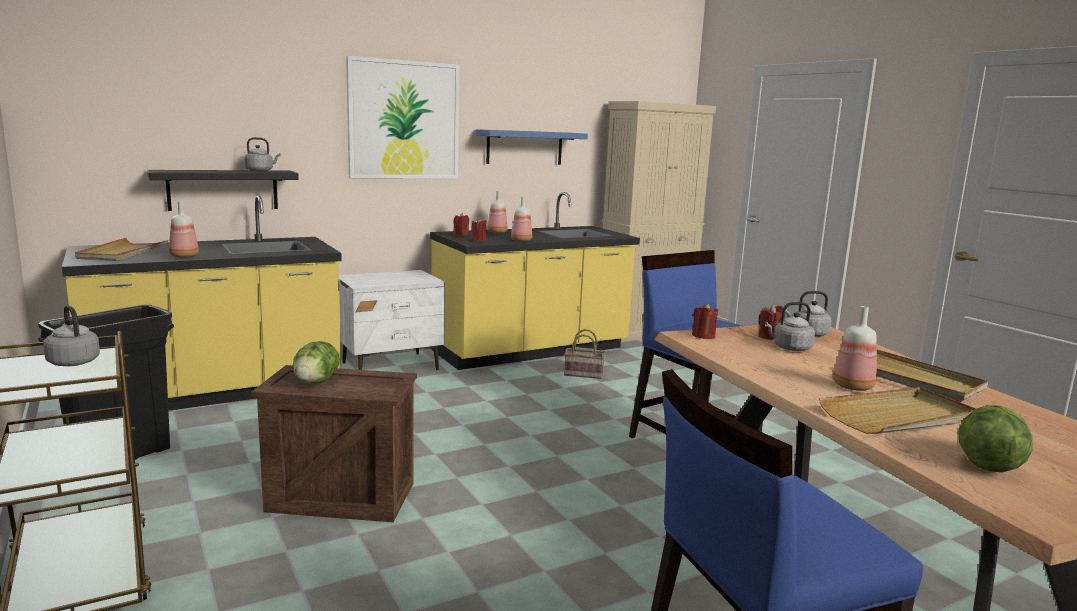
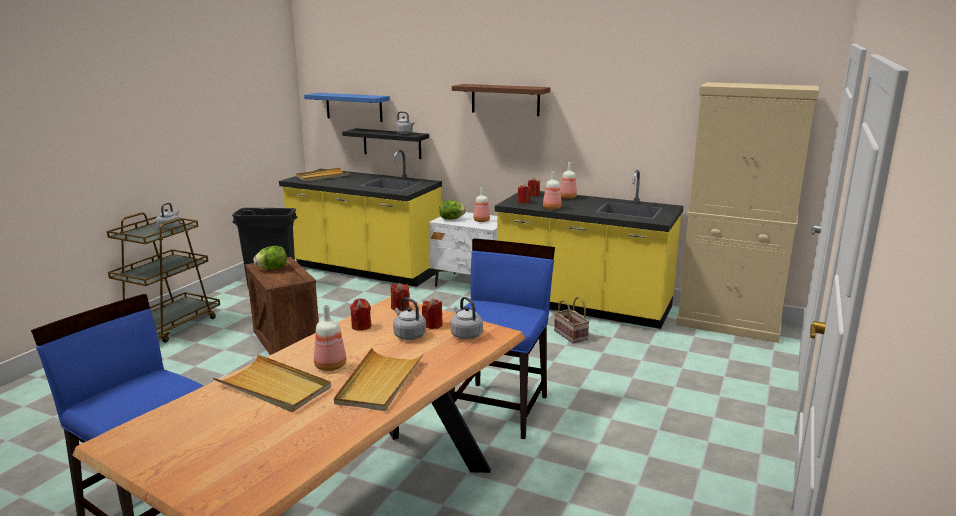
camera: 55 degrees right, 5 degrees up
(184, 256) = (335, 184): bottle -> bottle (481, 221)
(404, 120) = (505, 99): picture -> brown shelf
(524, 147) = (611, 125): blue shelf -> blue shelf (354, 107)
(744, 357) = (361, 326): none -> red candle
(988, 464) = (197, 421): lettuce -> lettuce (451, 219)

